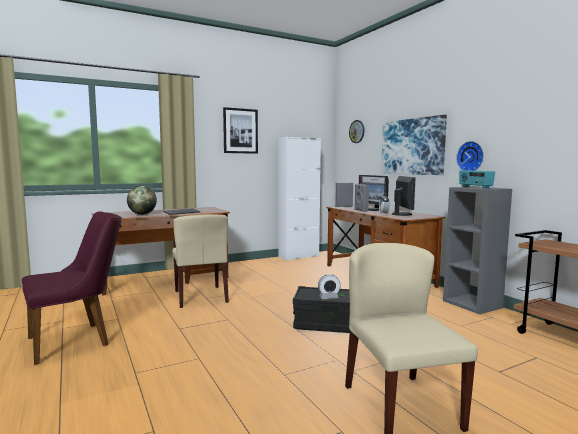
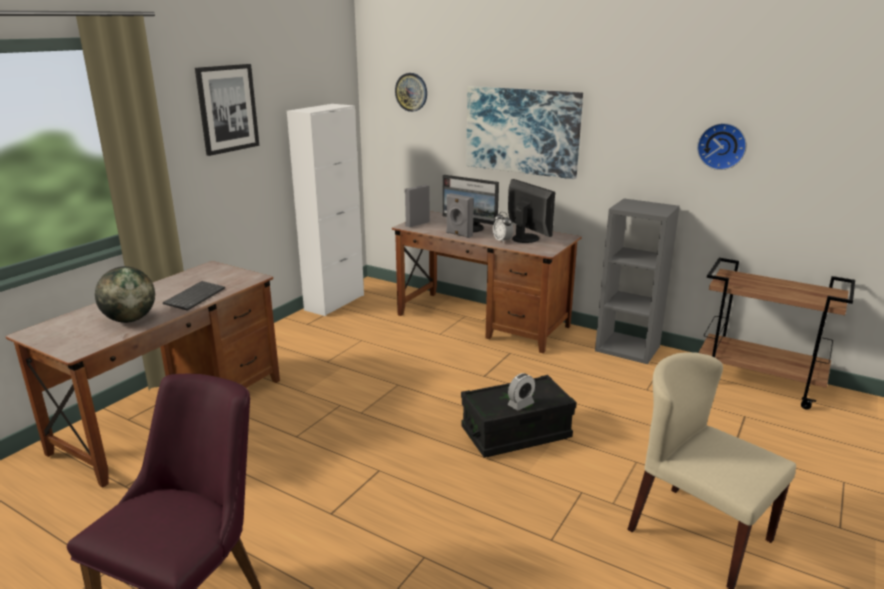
camera: 30 degrees left, 15 degrees up
(201, 296) = (284, 435): beige chair -> none
(471, 157) = (621, 157): wall clock -> wall clock (722, 146)
(475, 187) = (640, 208): radio -> none

